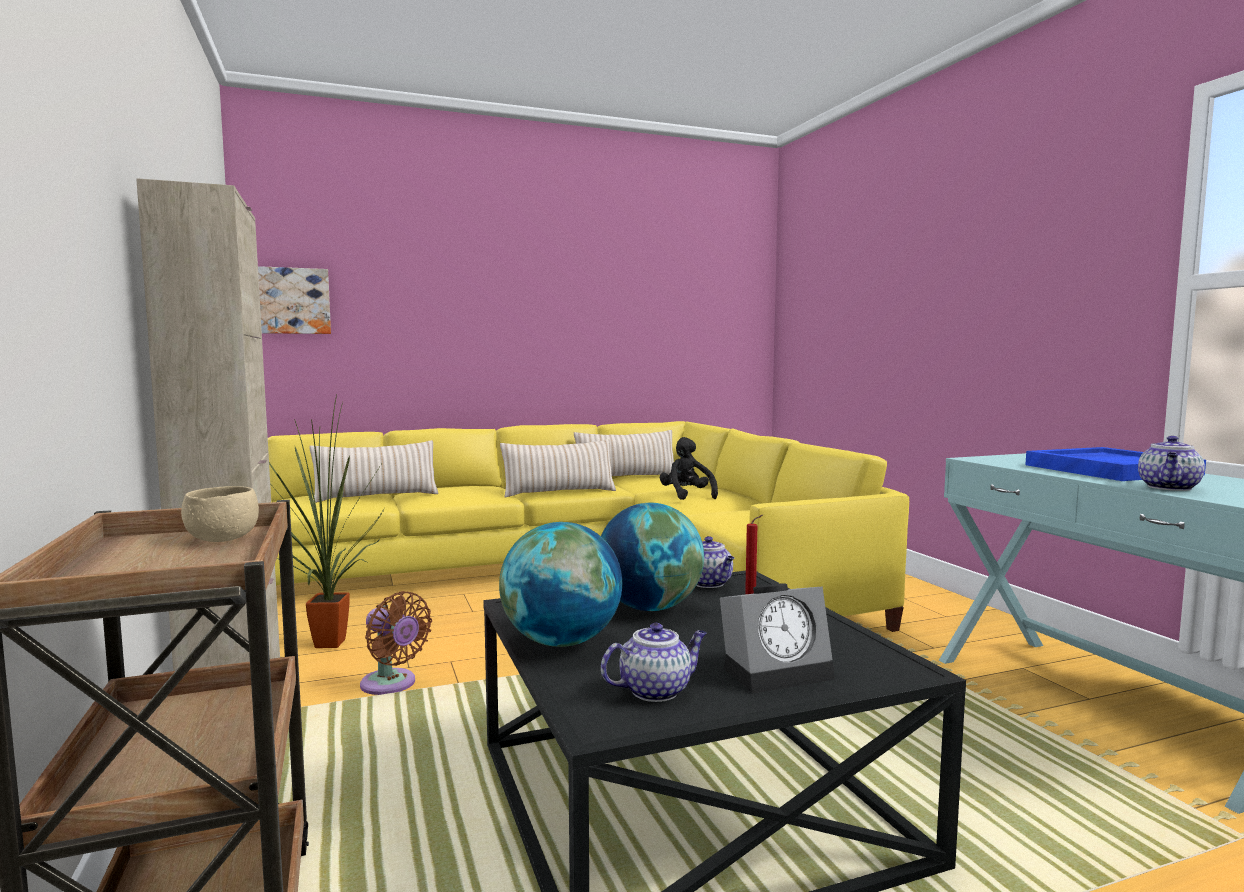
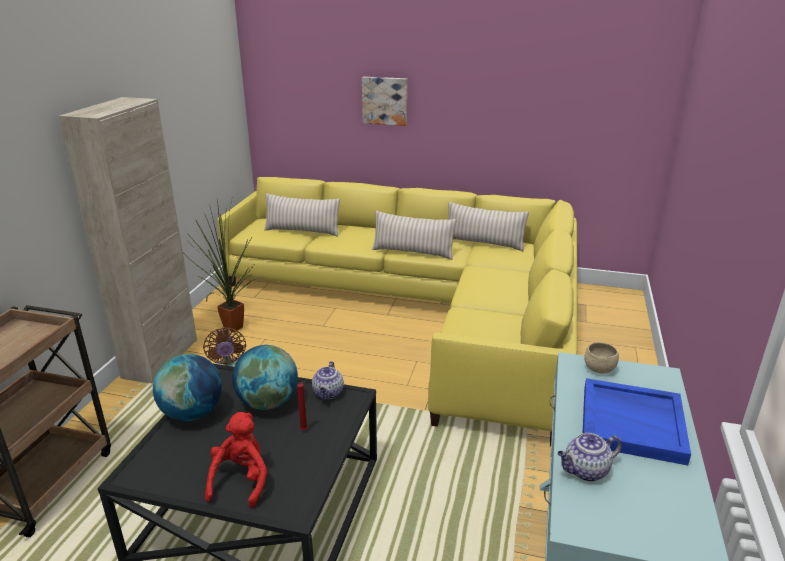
camera: 35 degrees right, 20 degrees up
(222, 539) = (36, 337): beige bowl -> beige bowl (599, 369)
(295, 301) = (277, 84): picture -> picture (385, 100)
(656, 690) = (177, 466): teapot -> none
(687, 496) = (485, 282): black plush toy -> none
(778, 671) = (241, 480): alarm clock -> red plush toy

